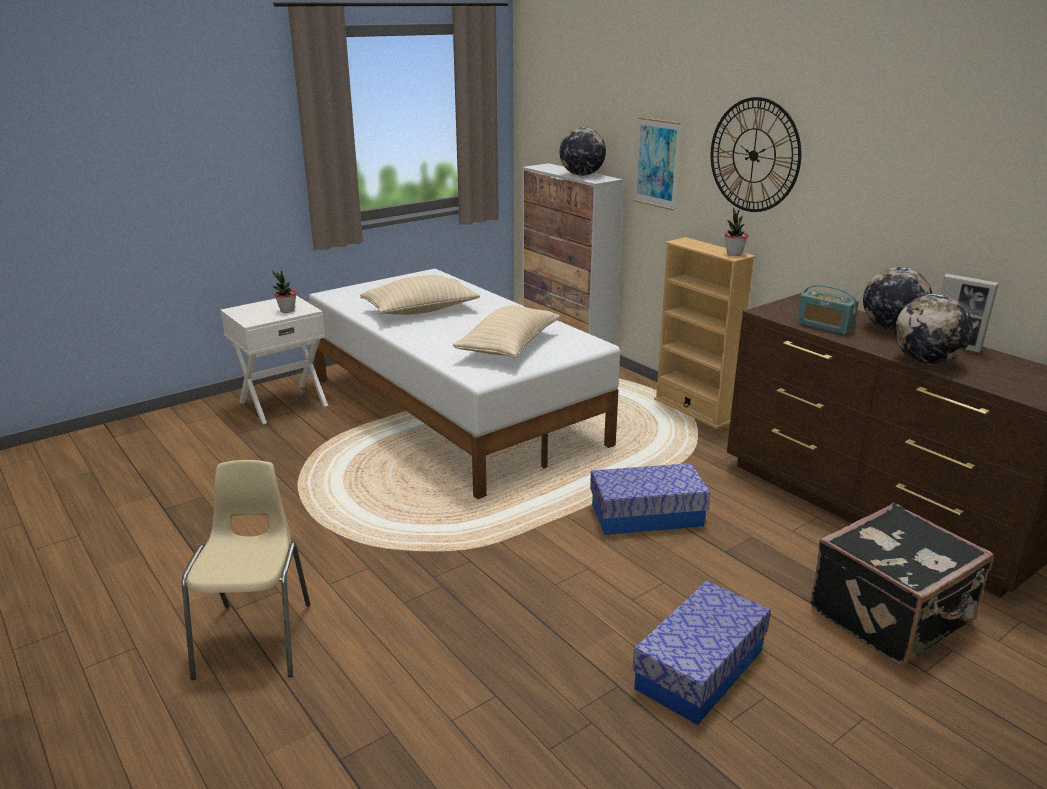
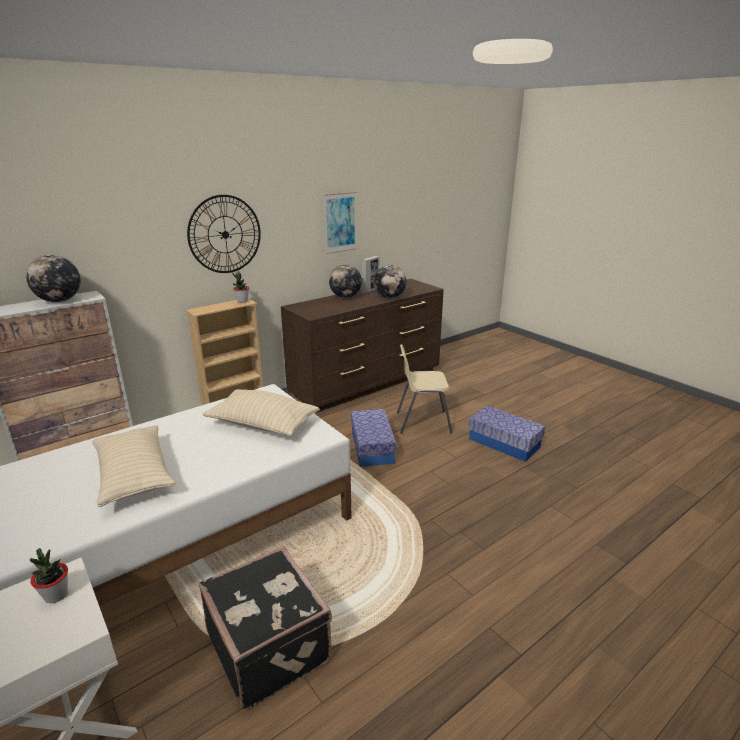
camera: 90 degrees left, 0 degrees up
(256, 639) = (549, 629): beige chair -> beige chair (422, 422)
(656, 163) = (133, 265): picture -> picture (340, 222)
(825, 326) = (340, 307): radio -> none
(893, 617) = (451, 394): black suitcase -> black suitcase (270, 645)

